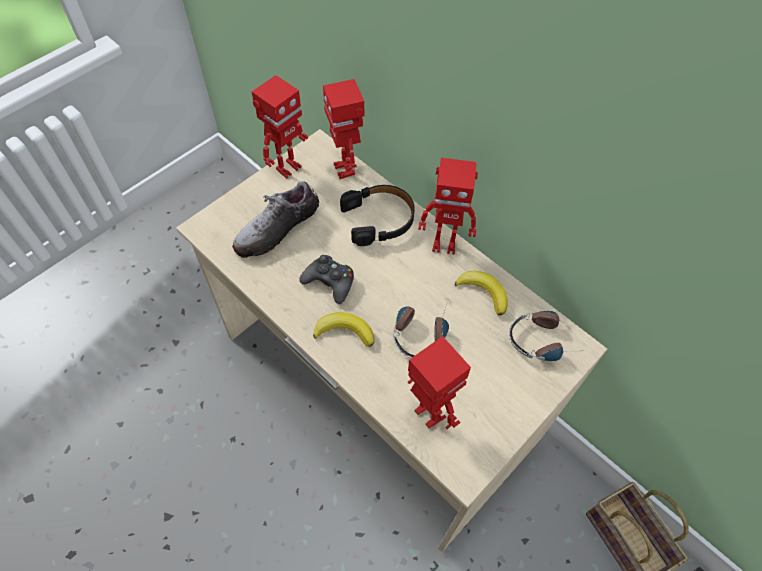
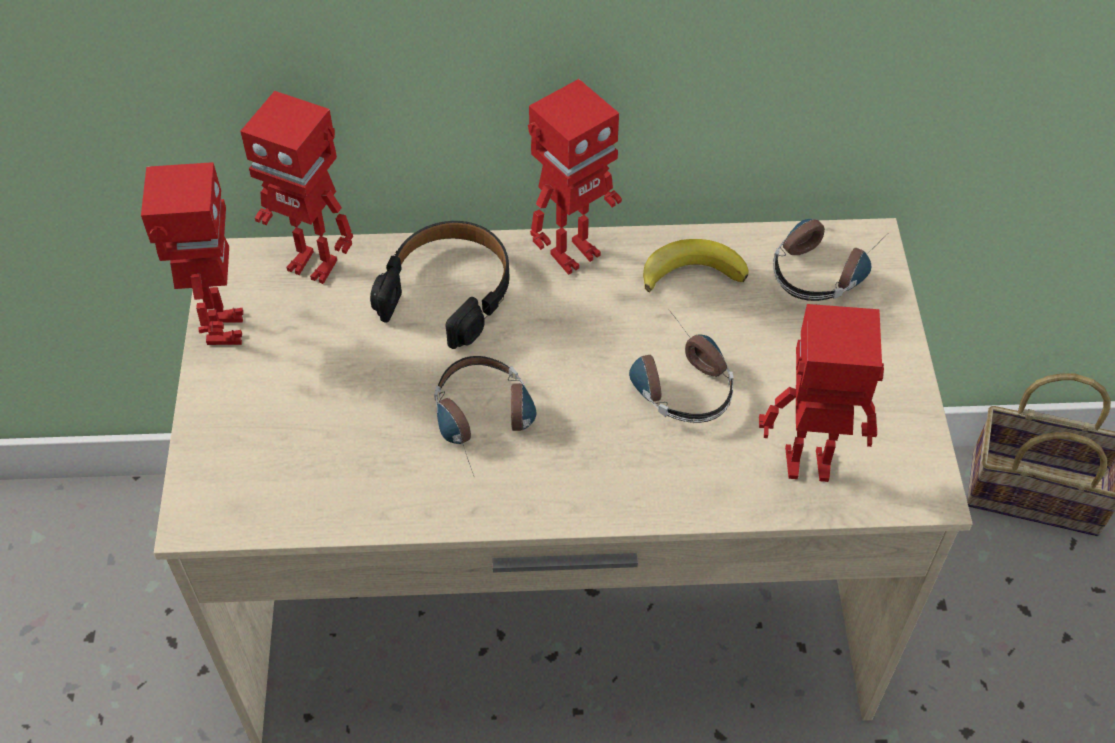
camera: 45 degrees left, 5 degrees down
(276, 229) = (319, 422): shoe -> none
(330, 282) = (487, 425): black game controller -> headphones
(345, 331) = (587, 466): banana -> none

